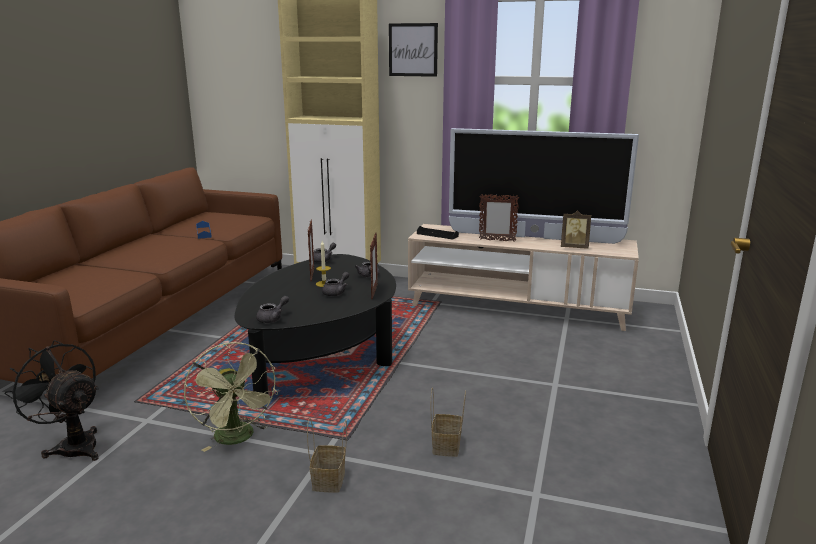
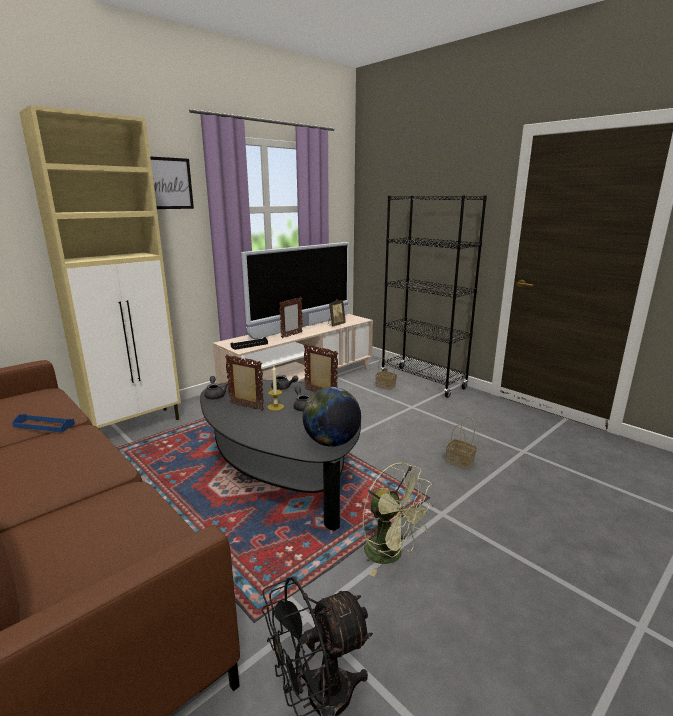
camera: 60 degrees left, 0 degrees up
(238, 438) = (391, 554): green fan -> green fan turned 45 degrees clockwise
(273, 319) = (331, 442): grey teapot -> globe
(329, 481) = (480, 520): basket -> basket (386, 386)
(650, 374) = (423, 381): none -> black bookcase

